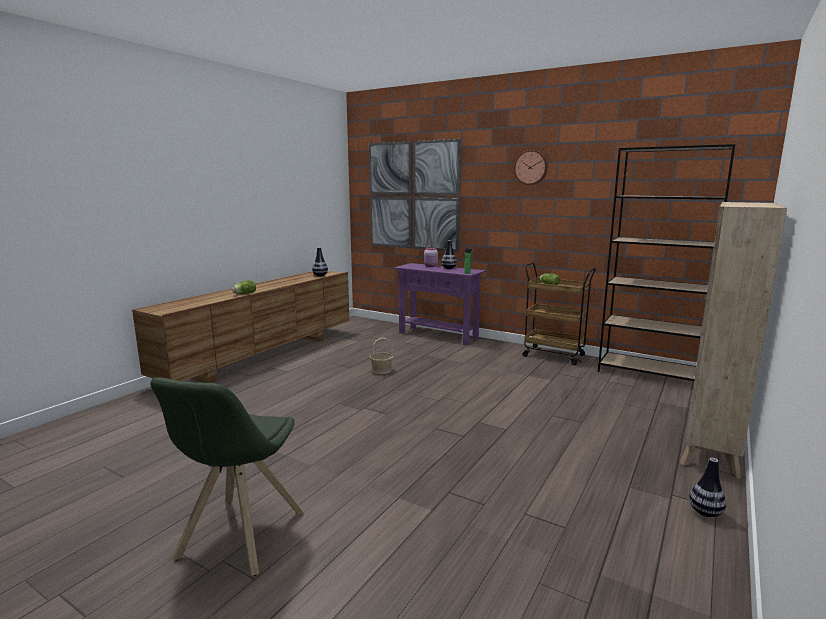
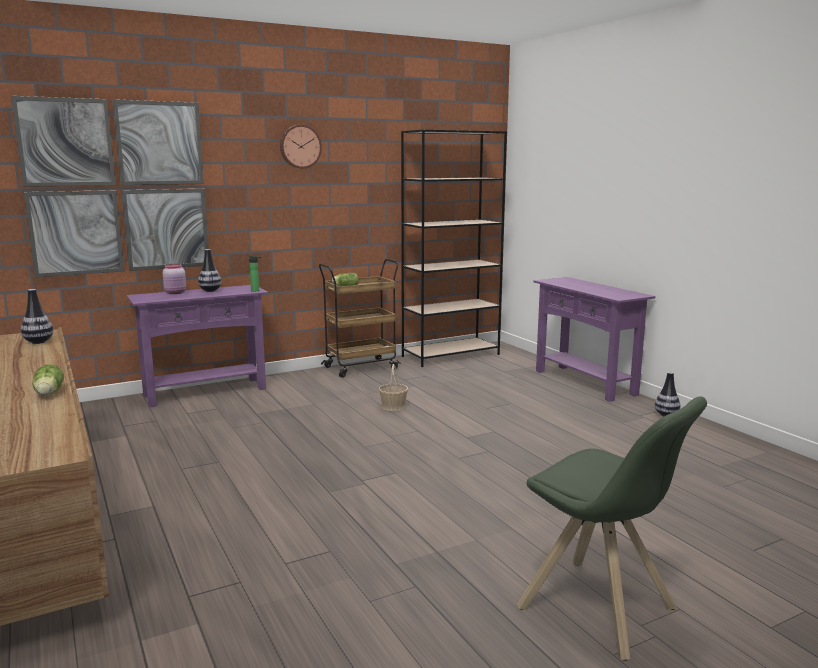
camera: 60 degrees left, 0 degrees up
(381, 370) = (263, 446): basket -> basket (393, 406)
(710, 445) = (584, 382): beige bookcase -> purple console table

